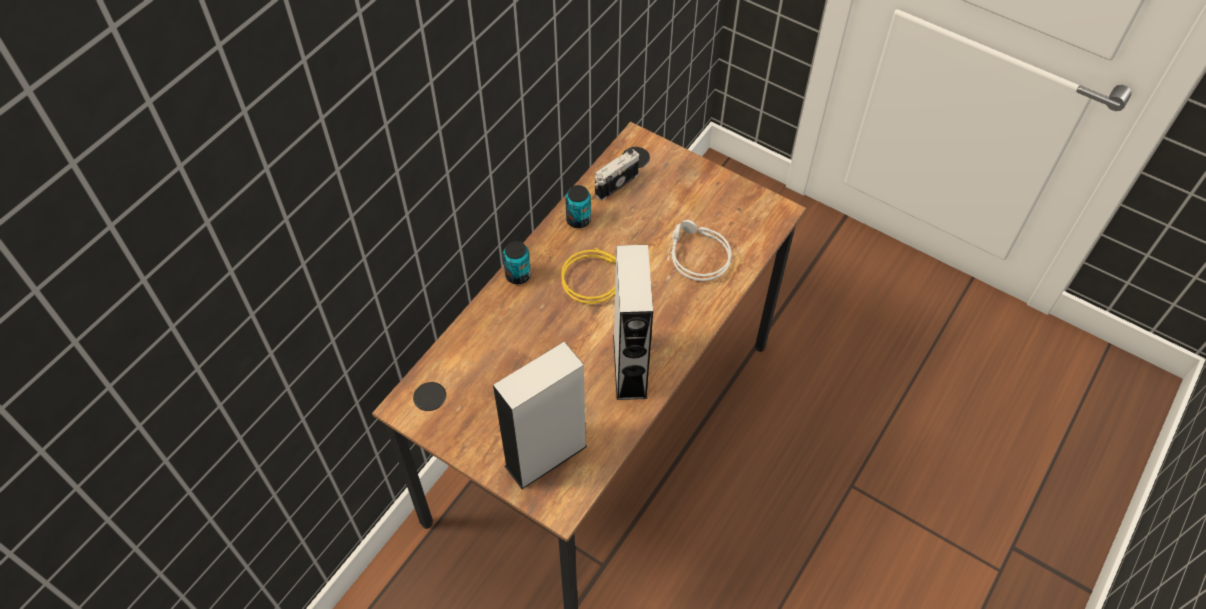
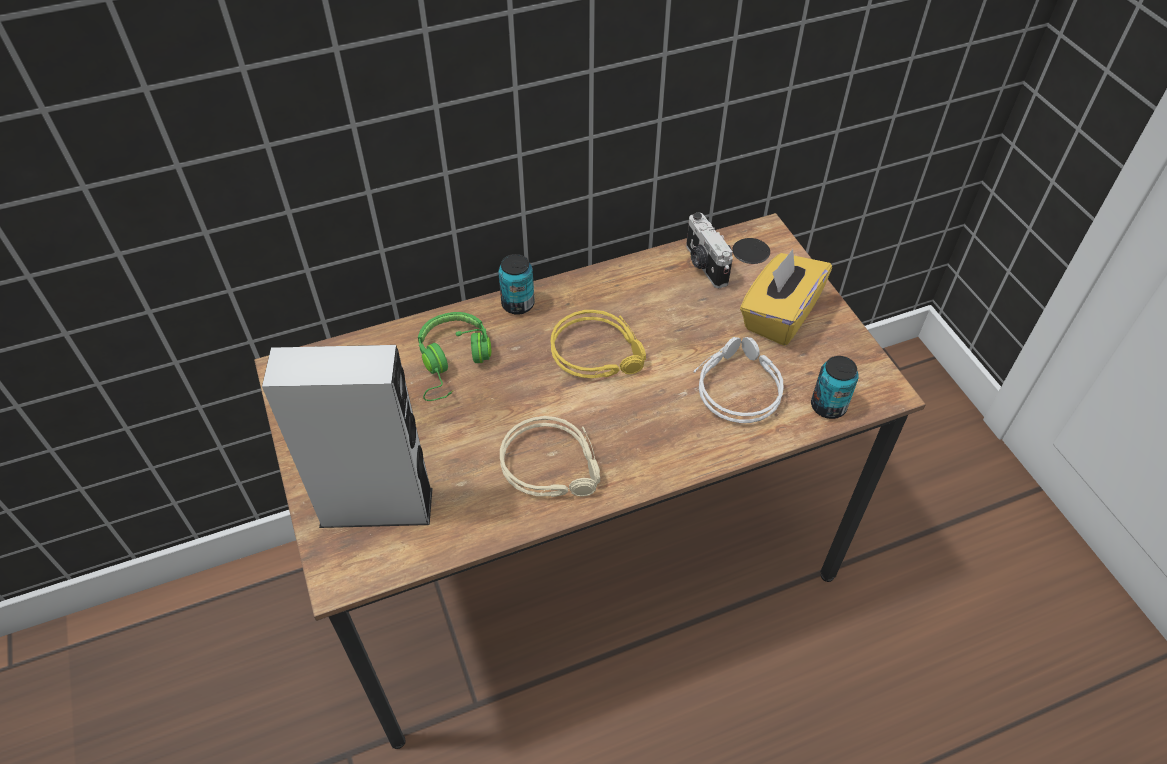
camera: 35 degrees right, 5 degrees down
(510, 338) = (453, 362): none -> green headphones
(578, 220) = (631, 282): can -> can (828, 406)
(615, 183) = (704, 265): camera -> camera turned 105 degrees counterclockwise
(629, 366) = (554, 465): grey speaker -> beige headphones
(686, 194) = (779, 315): none -> yellow tissue box

